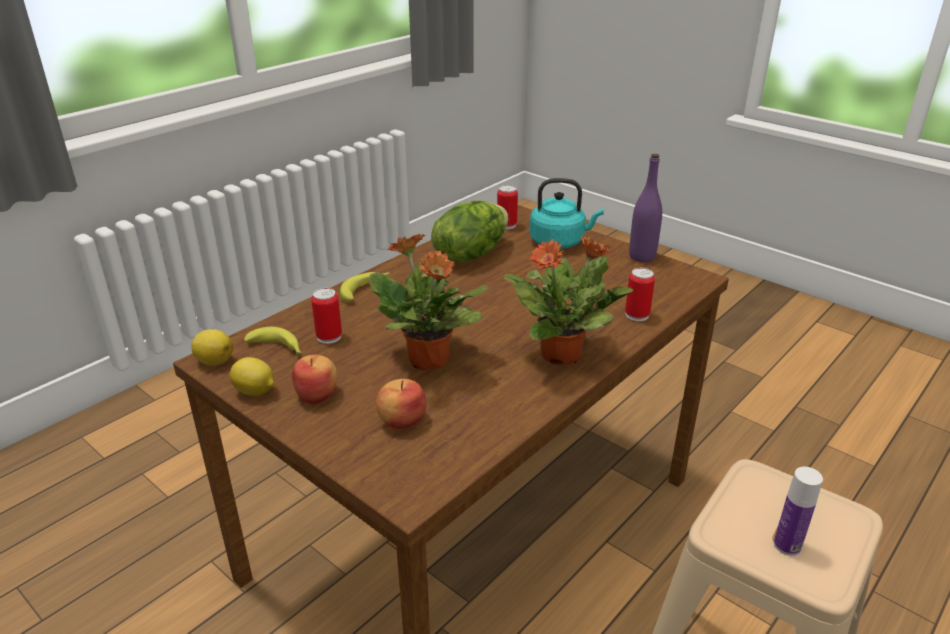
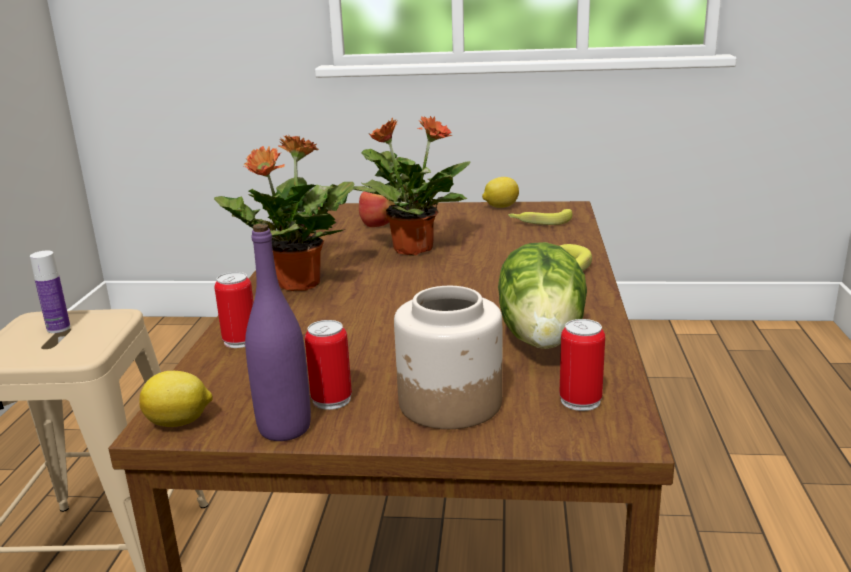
camera: 145 degrees right, 10 degrees down
(214, 361) = (564, 207): lemon -> lemon (180, 422)
(317, 395) = (458, 216): apple -> none
(329, 337) = (520, 236): can -> can (331, 399)
(560, 242) = (450, 403): turquoise kettle -> jar

